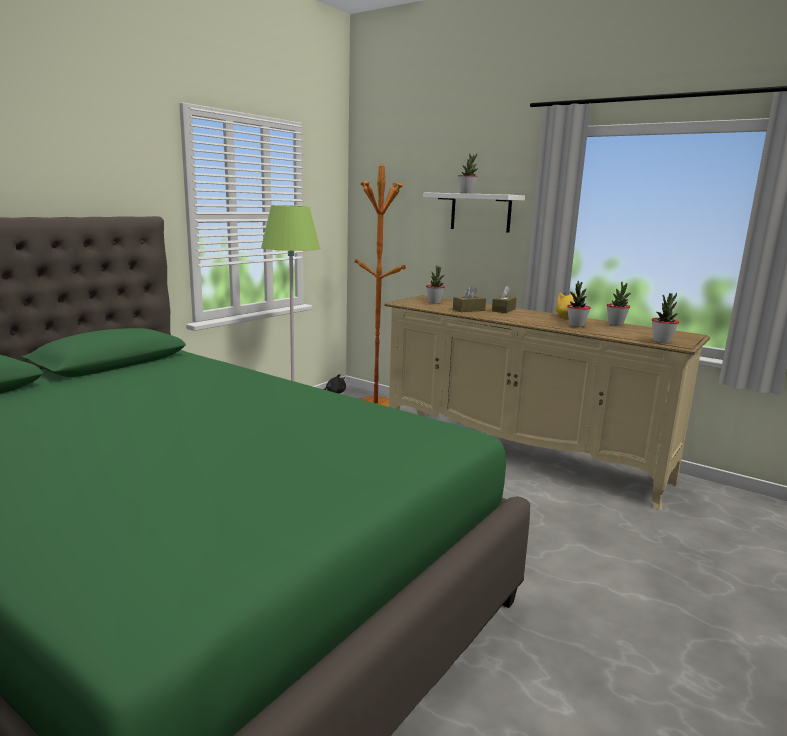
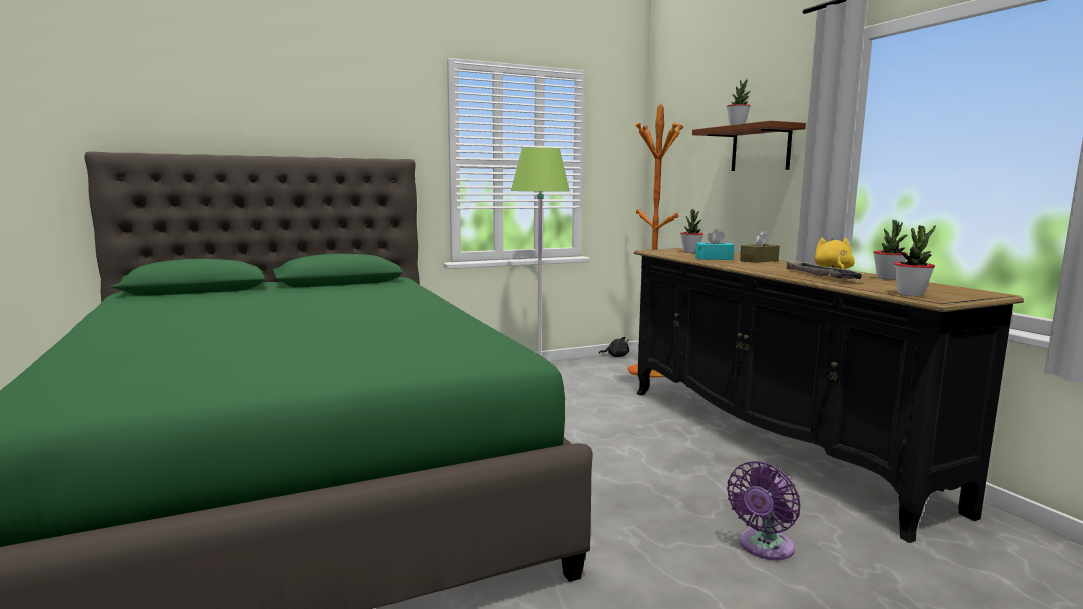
camera: 30 degrees right, 5 degrees down
(468, 310) = (713, 258): brown tissue box -> turquoise tissue box
(480, 212) = (760, 149): white shelf -> brown shelf
(518, 453) = (767, 442): beige dresser -> black dresser
(576, 325) = (820, 275): potted plant -> tray
(594, 538) = (764, 547): none -> purple fan

